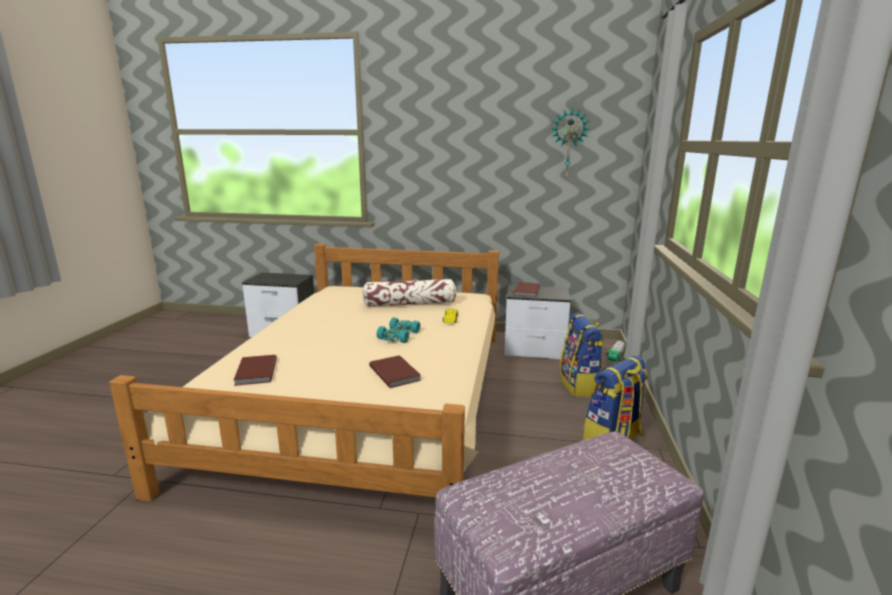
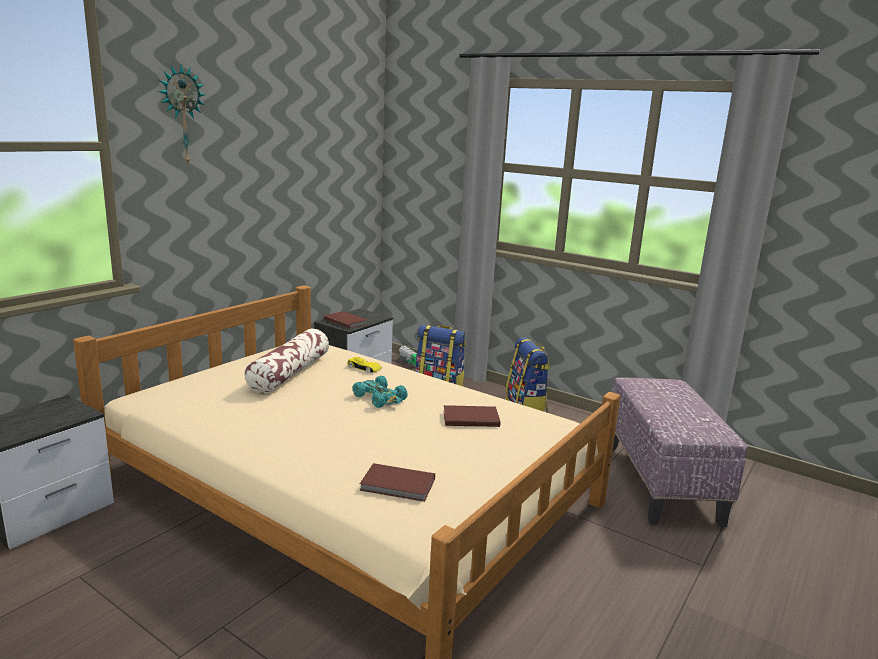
camera: 65 degrees left, 0 degrees up
(568, 144) = (334, 158): wall clock -> wall clock (181, 115)

